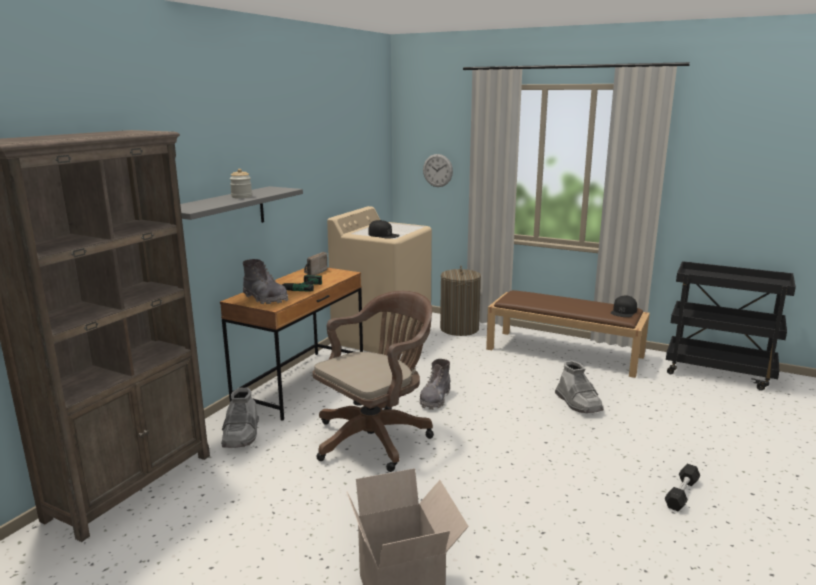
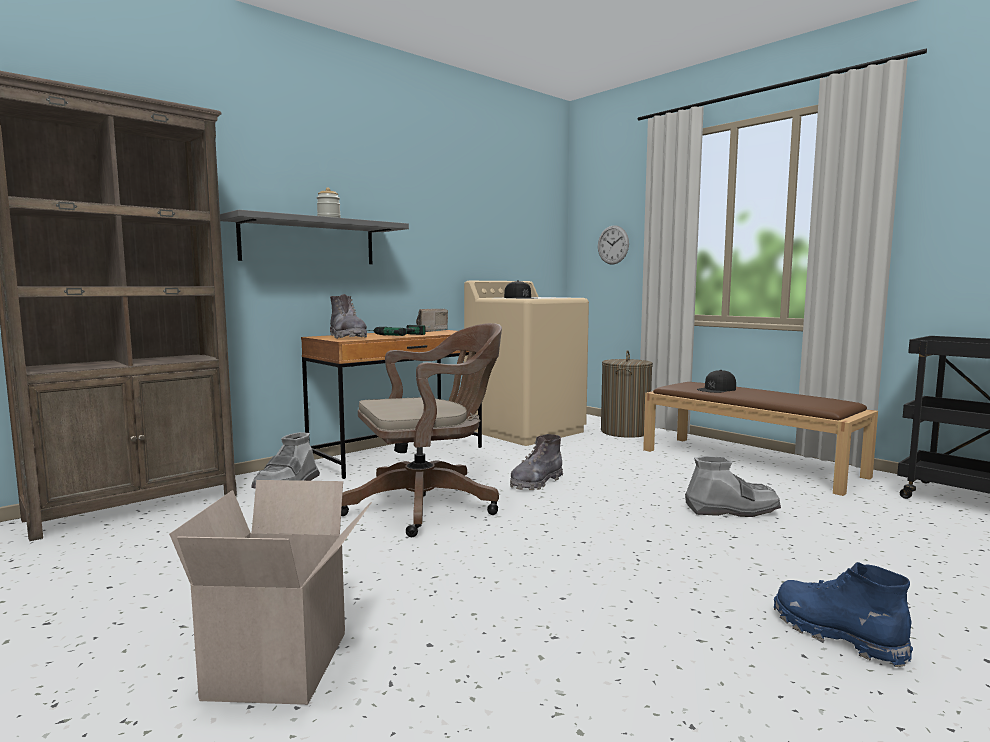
camera: 20 degrees right, 10 degrees down
(578, 403) = (731, 510): grey boot -> grey boot turned 90 degrees counterclockwise
(624, 311) = (831, 402): black cap -> black cap (717, 389)
(681, 494) = (837, 635): black dumbbell -> blue boot

